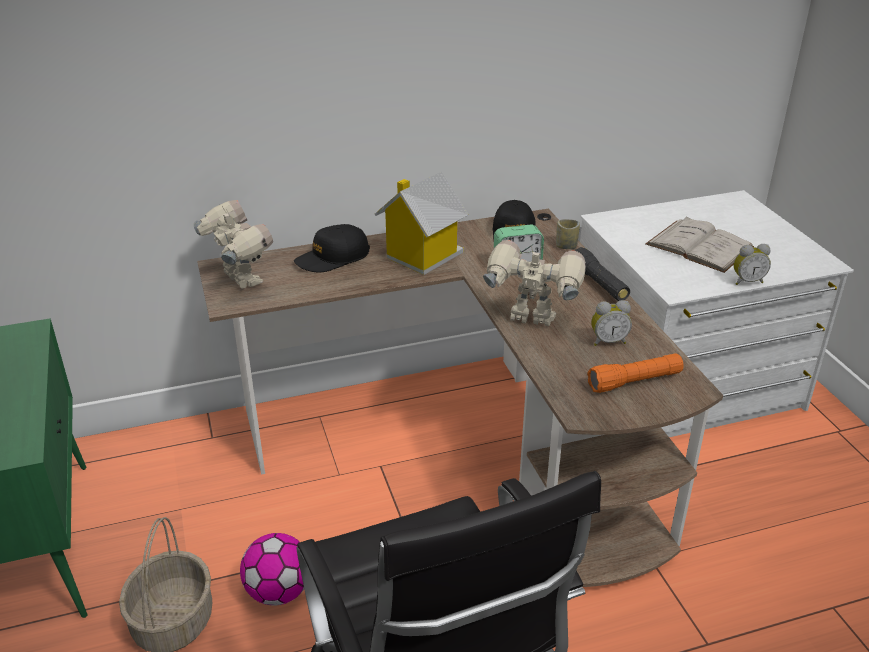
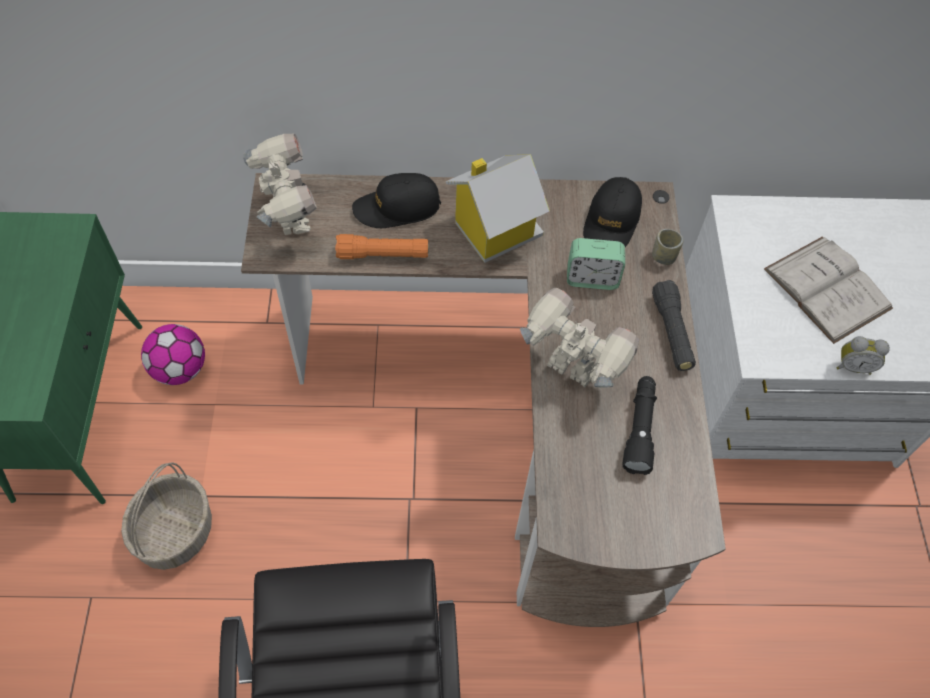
camera: 15 degrees right, 25 degrees up
(279, 592) = (275, 529): football -> football (180, 369)
(608, 341) = (639, 429): alarm clock -> black flashlight
(634, 382) = (639, 500): orange flashlight -> orange flashlight (382, 255)

